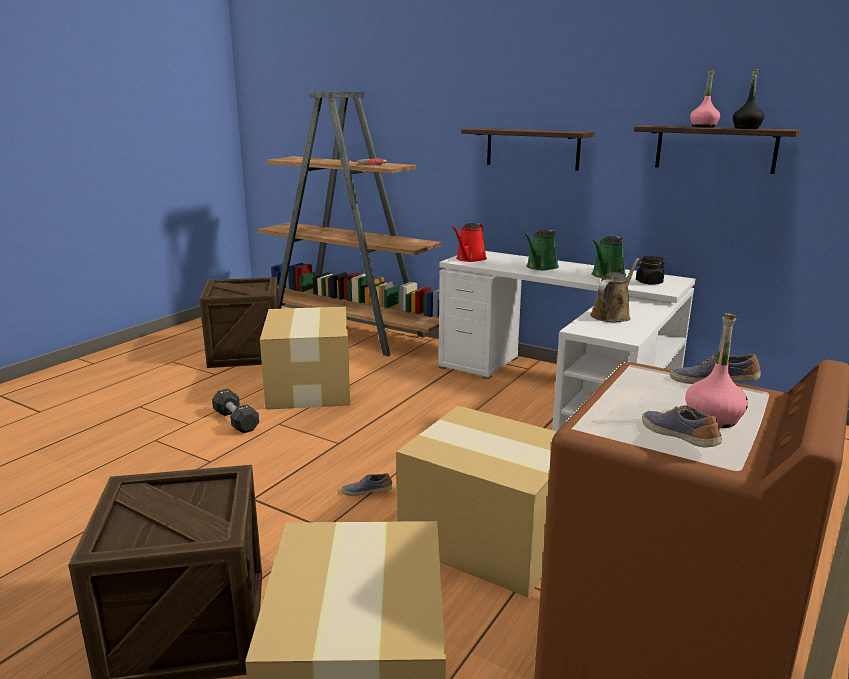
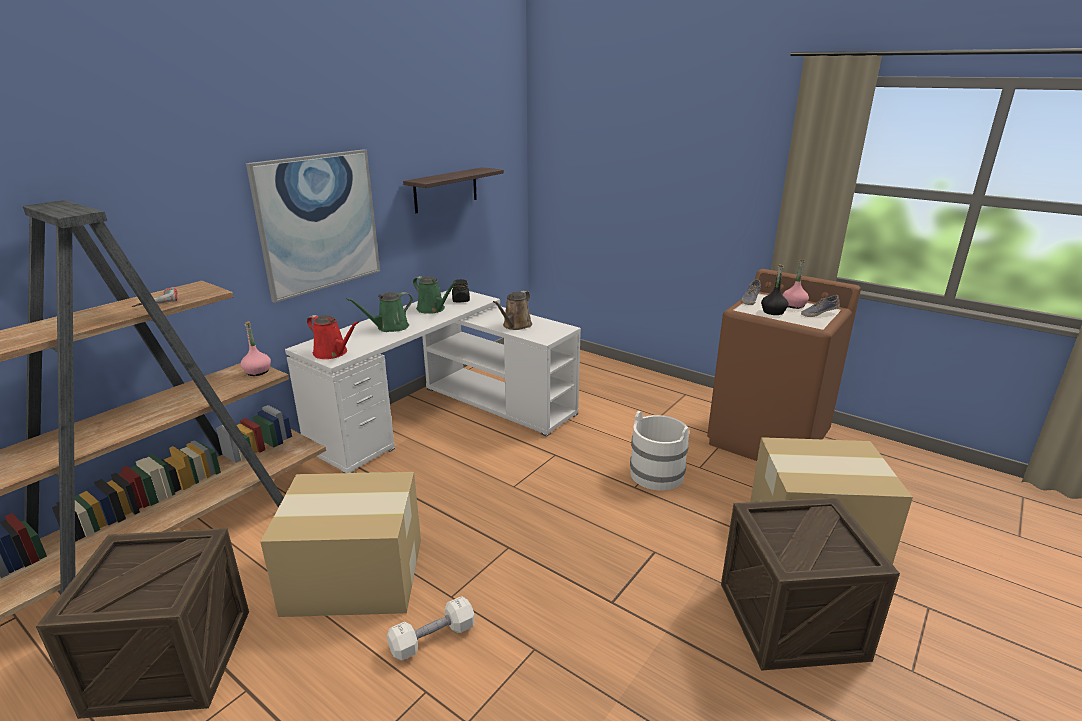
camera: 85 degrees left, 5 degrees up
(236, 421) = (432, 639): black dumbbell -> white dumbbell
(367, 492) = (599, 528): shoe -> none
(489, 538) = (657, 474): cardboard box -> white bucket
(532, 148) = (319, 223): shelf -> picture
(540, 267) = (390, 327): green watering can -> green watering can turned 105 degrees clockwise
(612, 315) = (515, 325): brown watering can -> brown watering can turned 105 degrees counterclockwise
(703, 127) = (449, 175): pink bottle -> pink bottle (257, 371)
(746, 128) = (471, 172): black bottle -> black bottle (773, 312)

